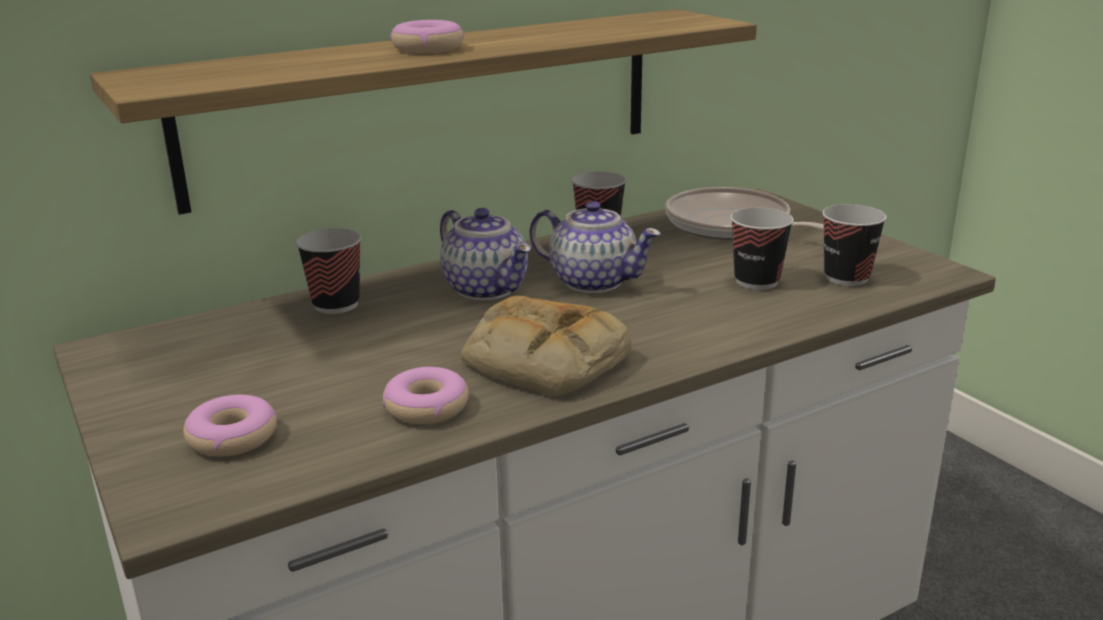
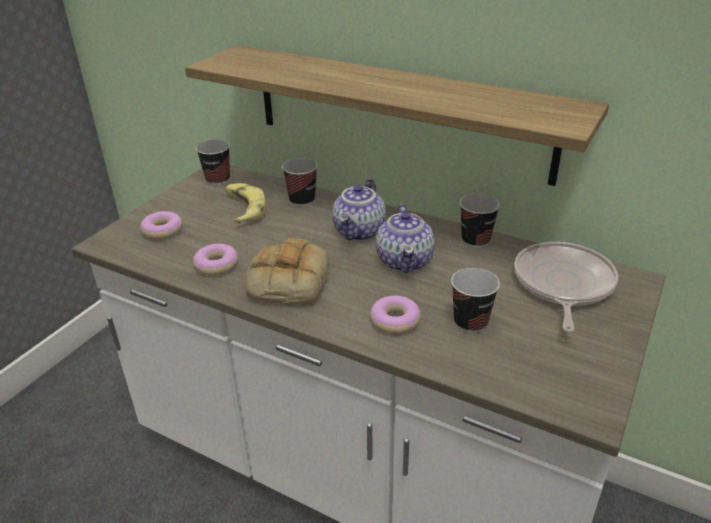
camera: 60 degrees right, 10 degrees up
(283, 351) = (244, 209): none -> banana
(427, 48) = (360, 80): donut -> donut (395, 320)
(846, 277) = (521, 362): cup -> cup (218, 180)

